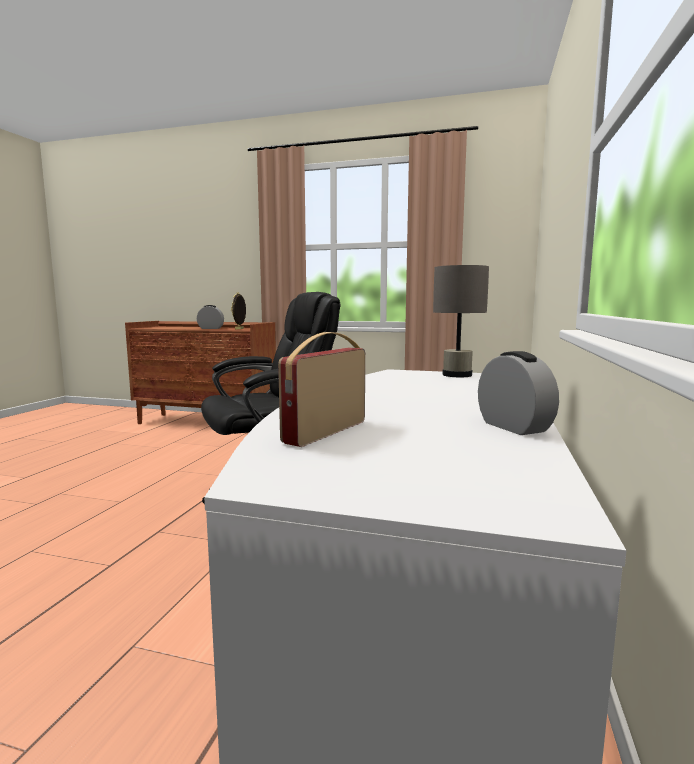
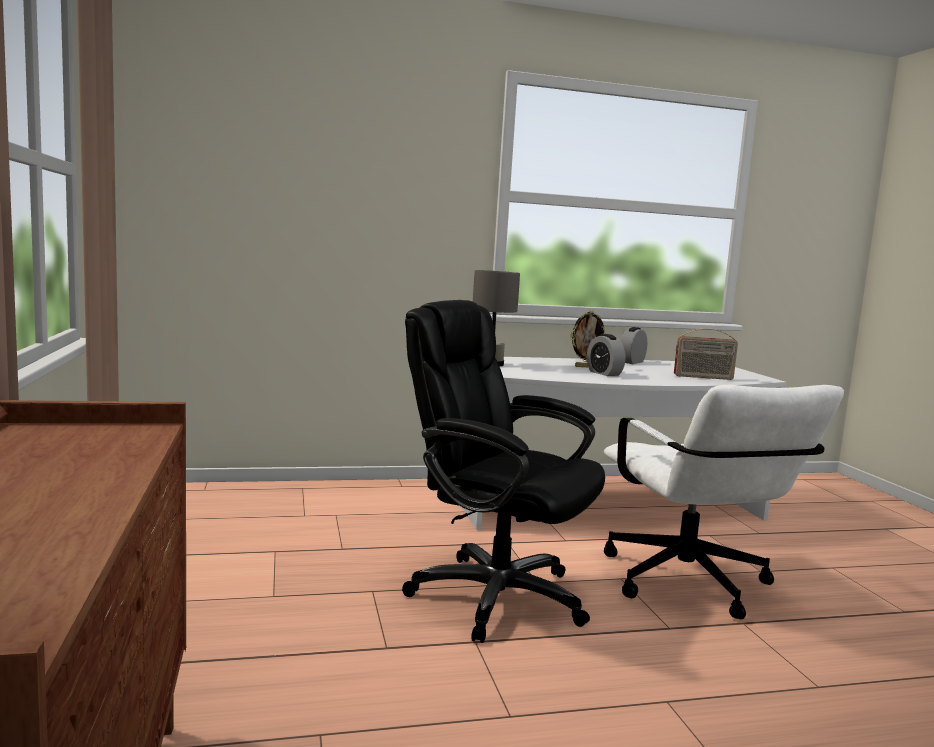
camera: 120 degrees left, 0 degrees up
(178, 572) = (693, 587): none -> white office chair
(210, 328) = (66, 478): alarm clock -> alarm clock (604, 373)
(239, 329) = (105, 440): picture frame -> picture frame (585, 367)

